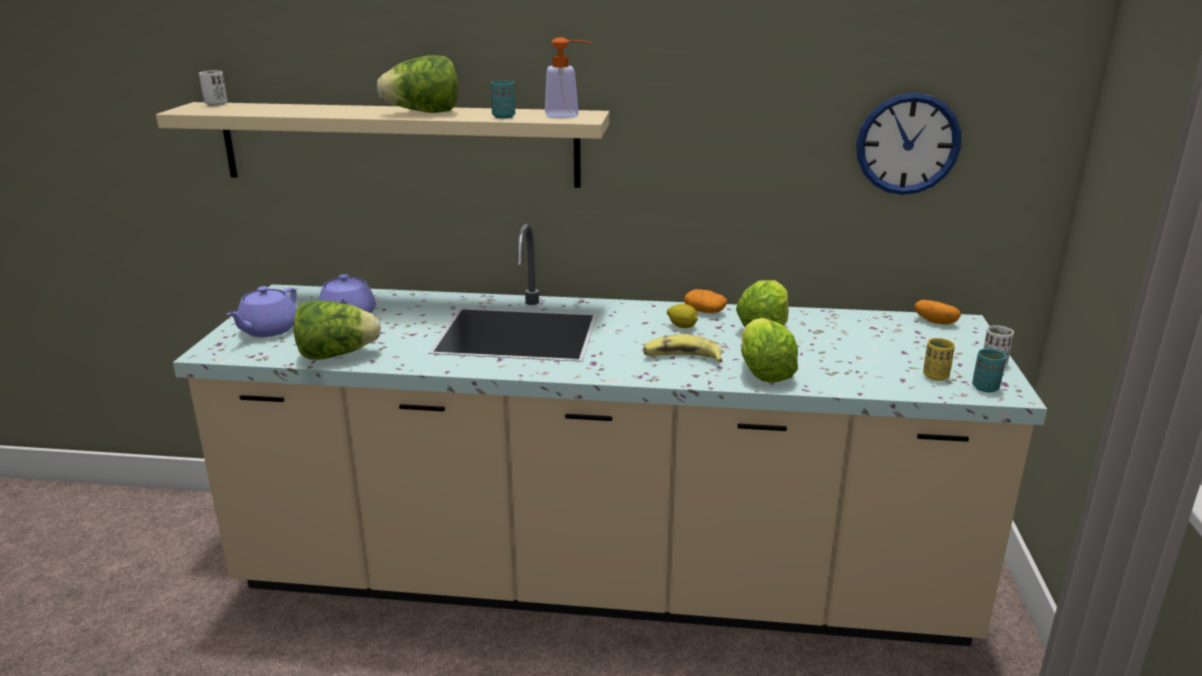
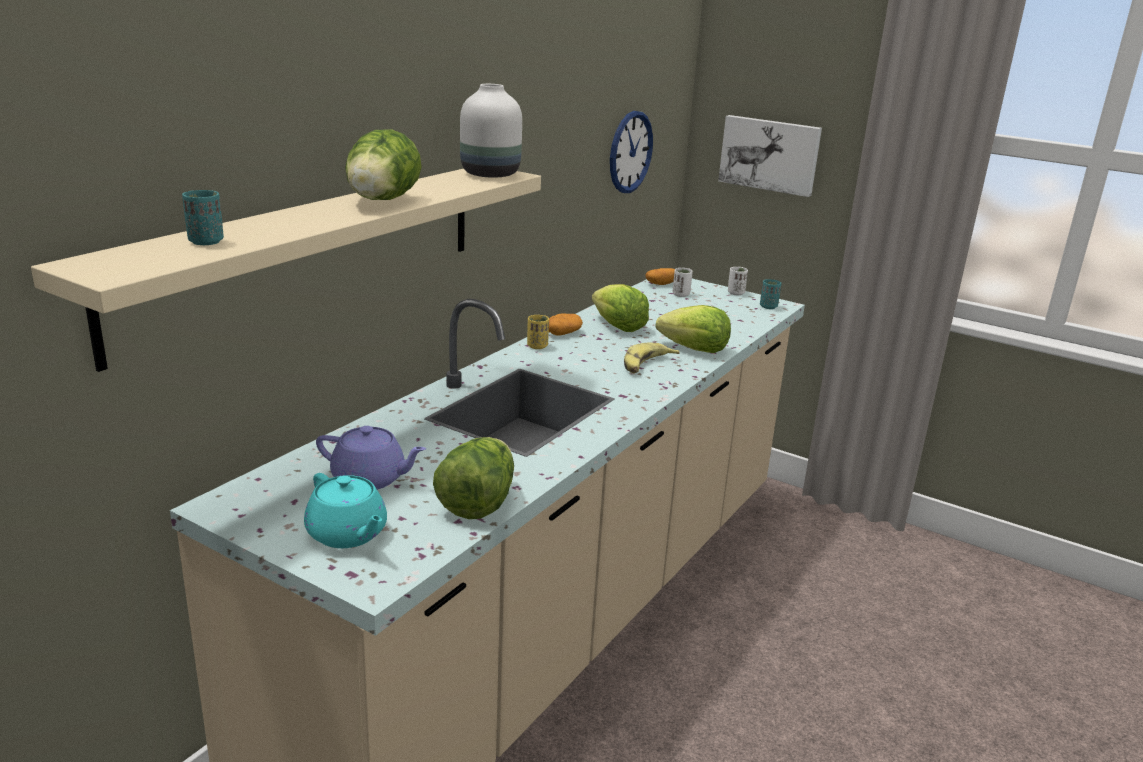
camera: 65 degrees left, 0 degrees up
(216, 104) = (100, 257): white cup -> white cup (681, 294)
(267, 330) = (348, 534): purple teapot -> turquoise teapot
(503, 117) = (458, 187): turquoise cup -> turquoise cup (206, 242)
(568, 115) = (488, 174): soap dispenser -> white vase
(682, 327) = (585, 348): lemon -> none
(935, 376) = (742, 311): yellow cup -> yellow cup (537, 346)
(1133, 187) = (770, 154): none -> picture

